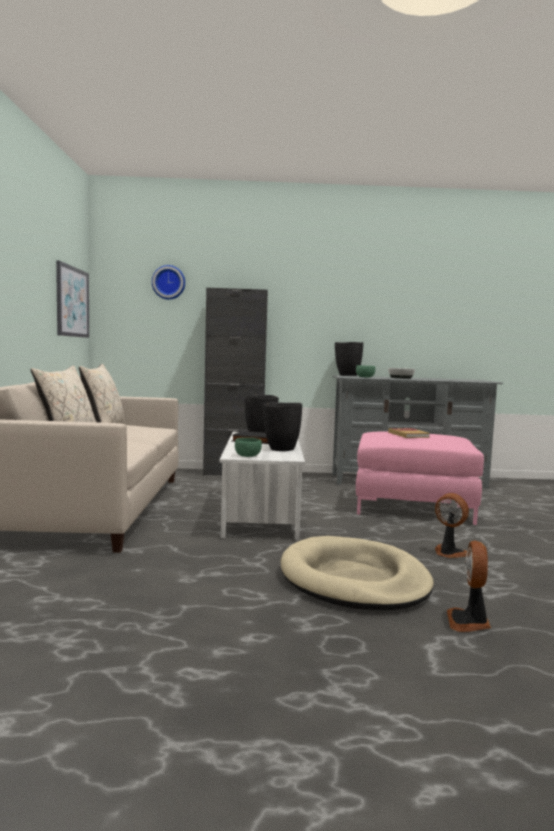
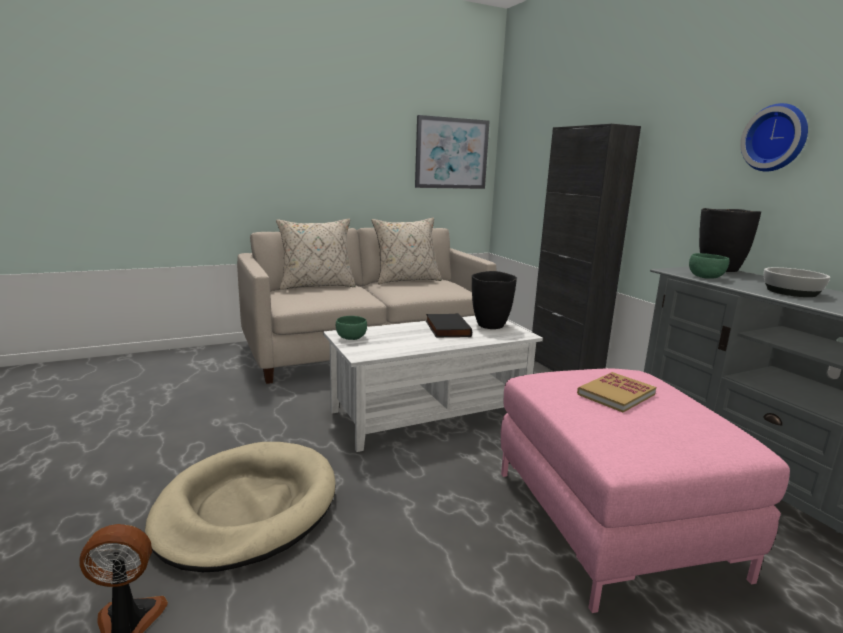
camera: 65 degrees right, 10 degrees up
(169, 282) = (550, 123): wall clock -> wall clock (776, 138)
(281, 449) = (411, 344): black vase -> none
(449, 553) = (393, 584): fan -> none

